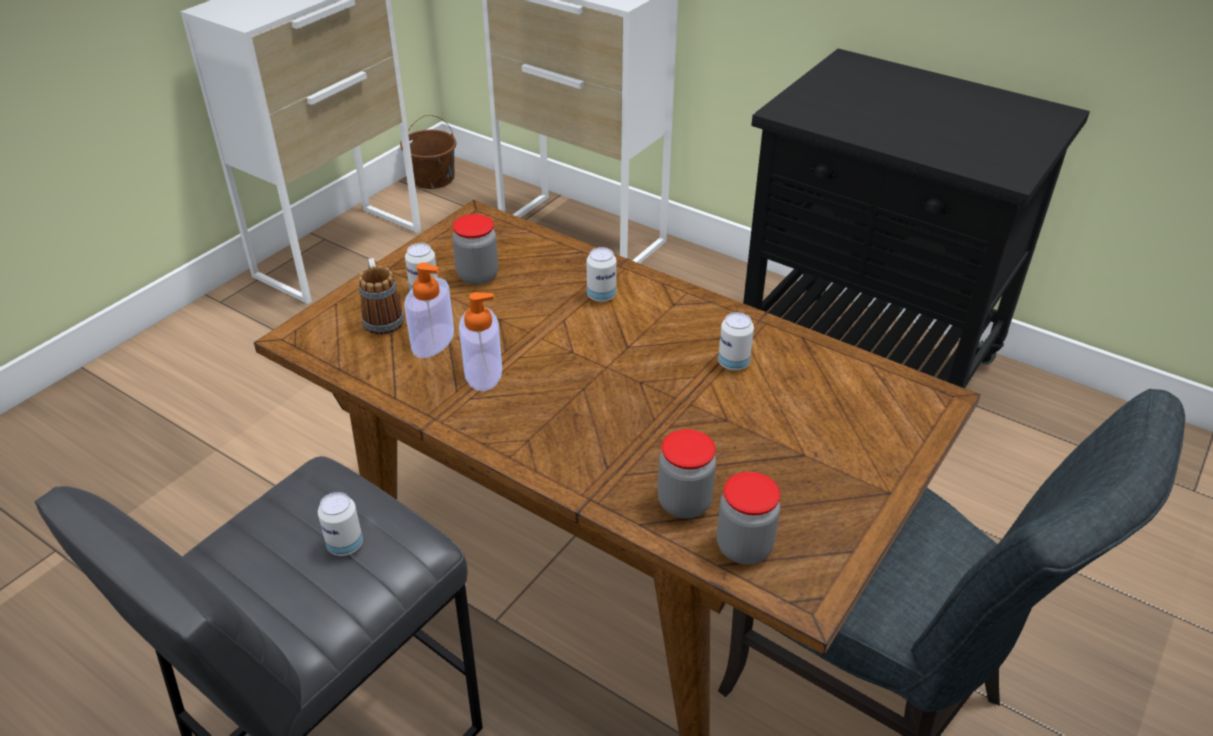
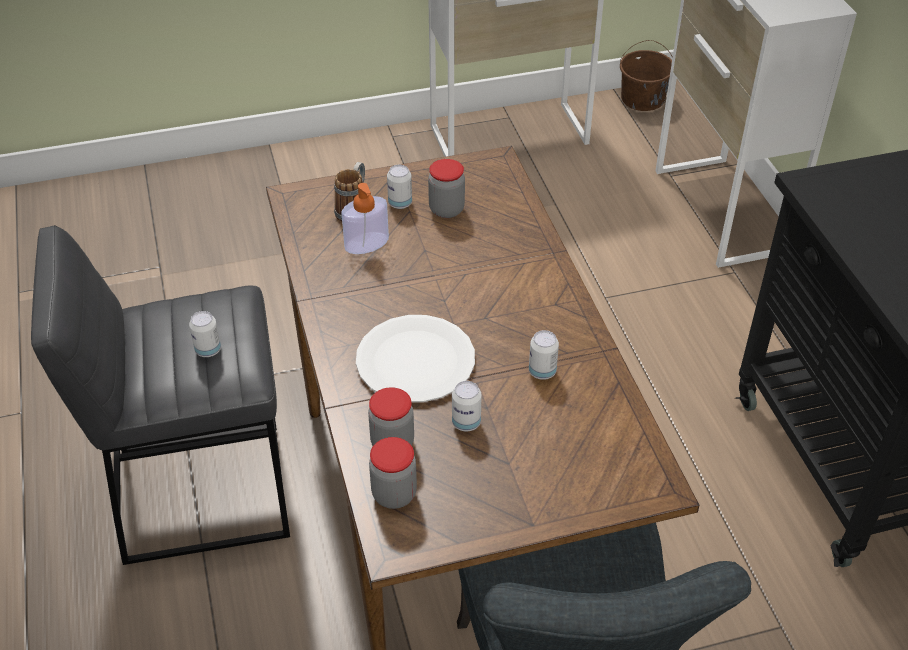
camera: 40 degrees right, 5 degrees up
(483, 372) = (373, 283): soap dispenser -> none
(601, 296) = (512, 269): can -> can (466, 423)
(612, 417) = (416, 361): none -> white plate

